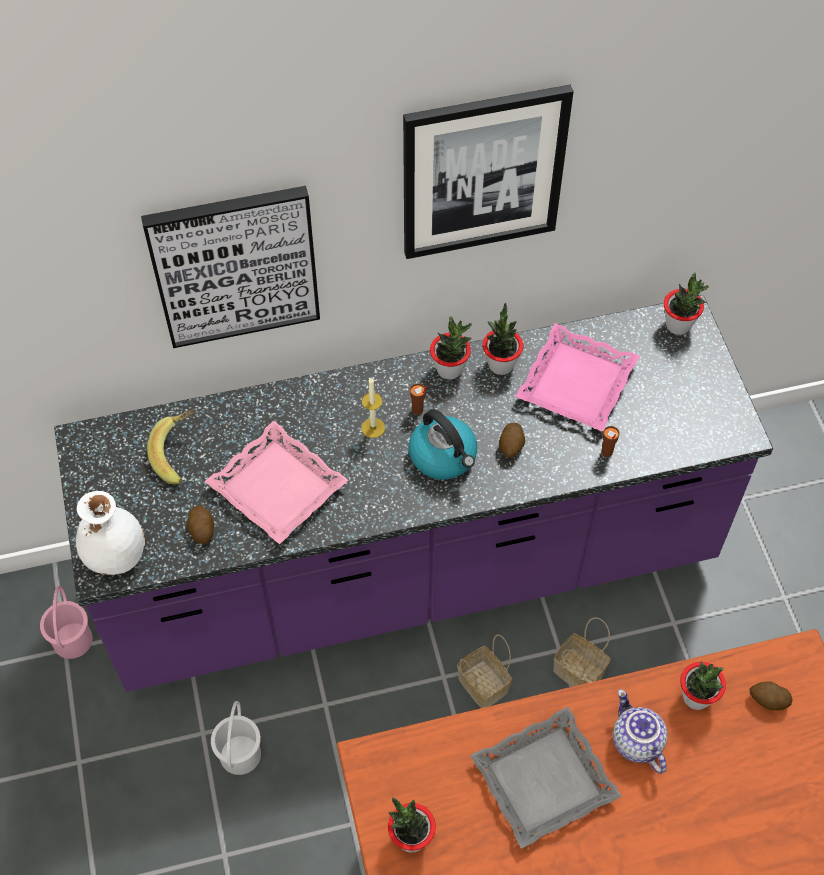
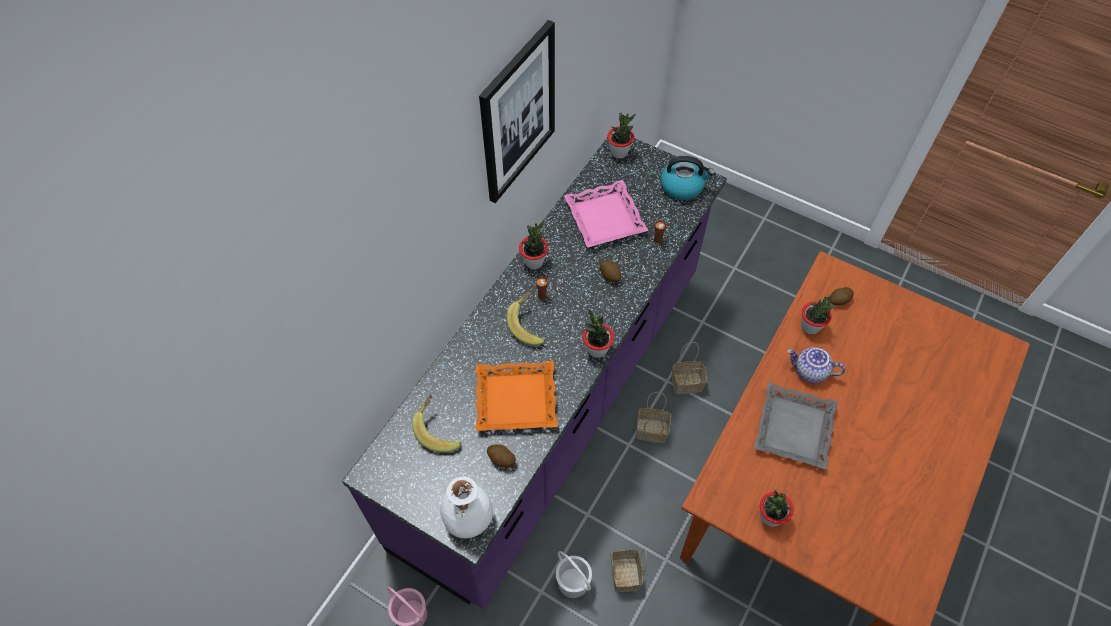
camera: 45 degrees left, 0 degrees up
(235, 265) = (412, 277): picture -> none
(278, 487) = (516, 399): pink tray -> orange tray
(296, 795) = (624, 574): none -> basket
(373, 428) = (530, 324): candle -> banana
(444, 456) = (583, 308): kettle -> kettle (682, 186)
(501, 364) = (557, 238): potted plant -> potted plant (597, 349)

